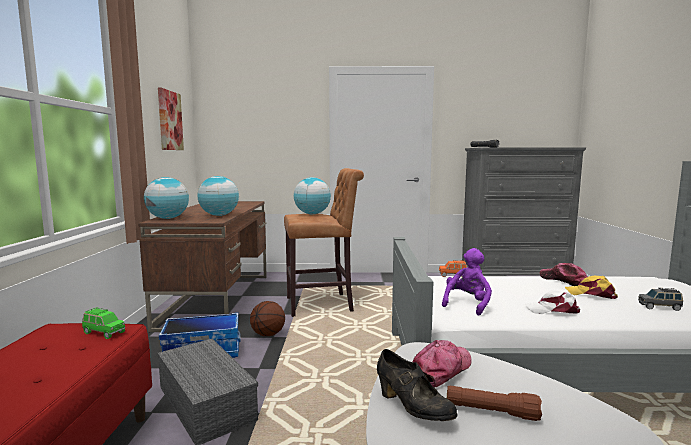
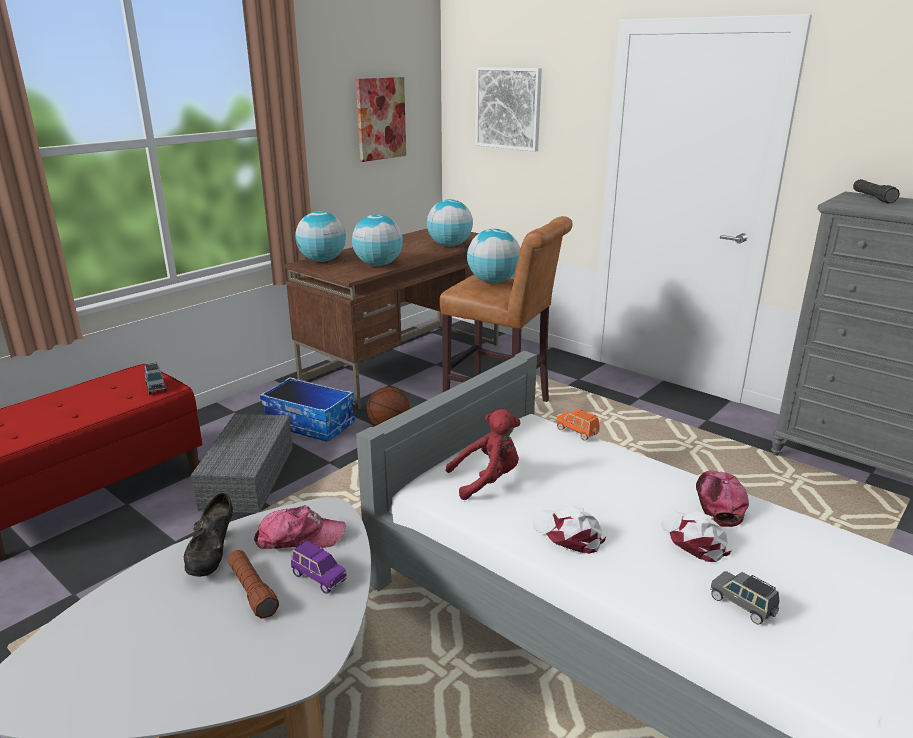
camera: 40 degrees right, 15 degrees up
(103, 333) = (155, 387): green toy car -> grey toy car
(242, 205) = (449, 245): none -> globe
(253, 119) = (508, 108): none -> picture
(467, 304) = (487, 480): purple plush toy -> red plush toy
(505, 383) = (318, 577): none -> purple toy car
(591, 294) = (694, 539): yellow cap -> white cap

